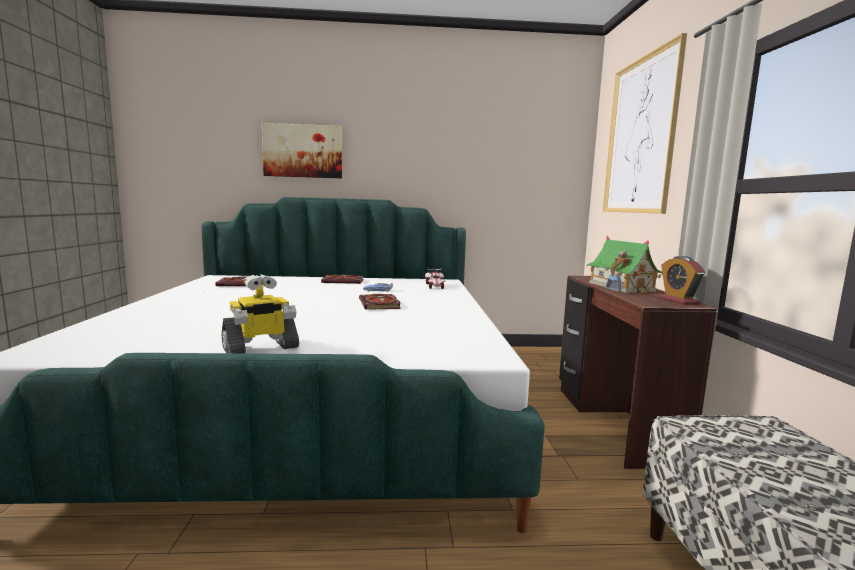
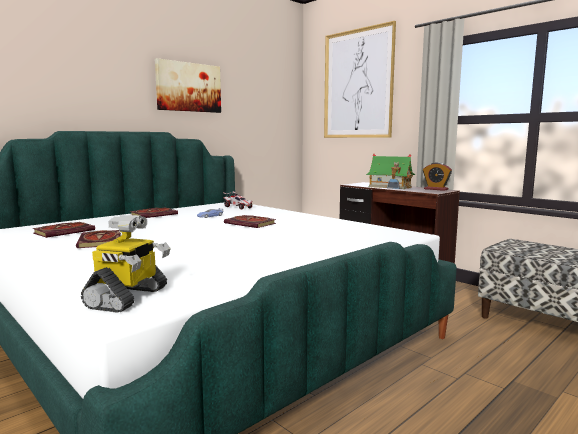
camera: 40 degrees left, 0 degrees up
(228, 296) = (100, 242): none -> book
(260, 348) = (290, 261): toy robot -> toy robot (128, 298)
(303, 151) = (70, 79): picture -> picture (188, 87)

